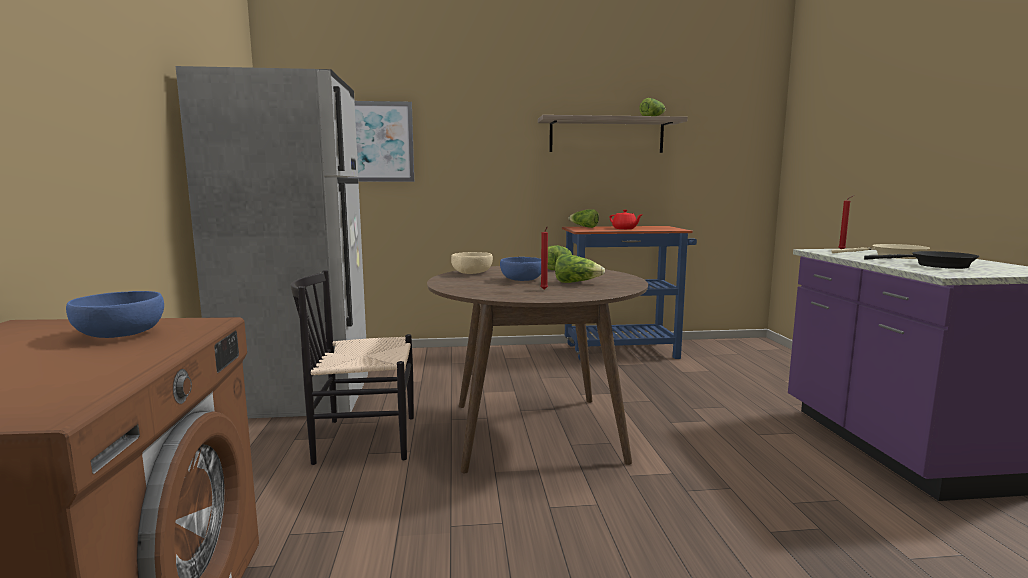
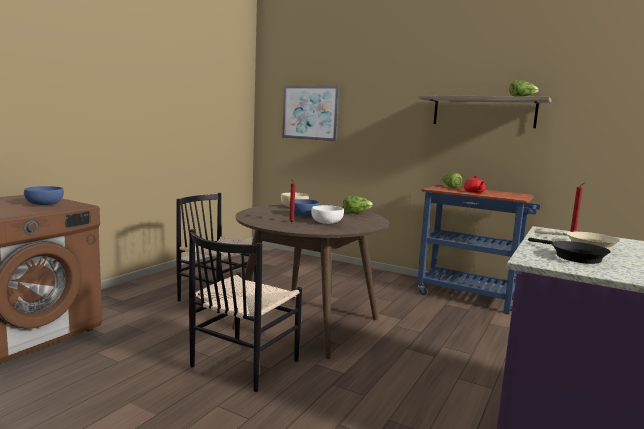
camera: 35 degrees right, 0 degrees up
(298, 394) = (225, 267): grey fridge -> none
(562, 516) = (242, 366): none -> black chair
(576, 283) = (327, 222): lettuce -> white bowl

